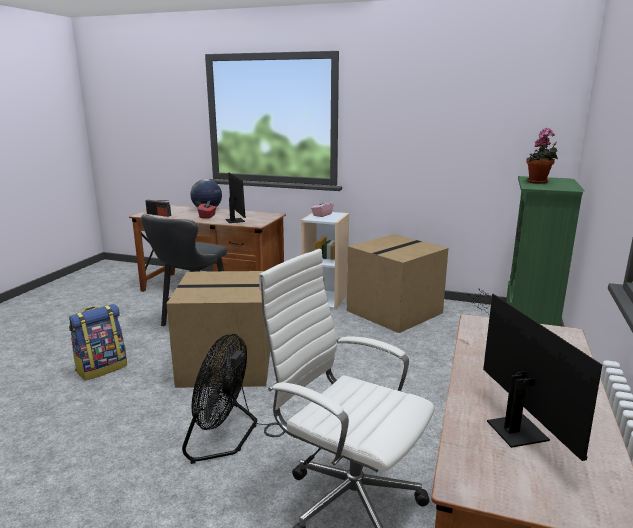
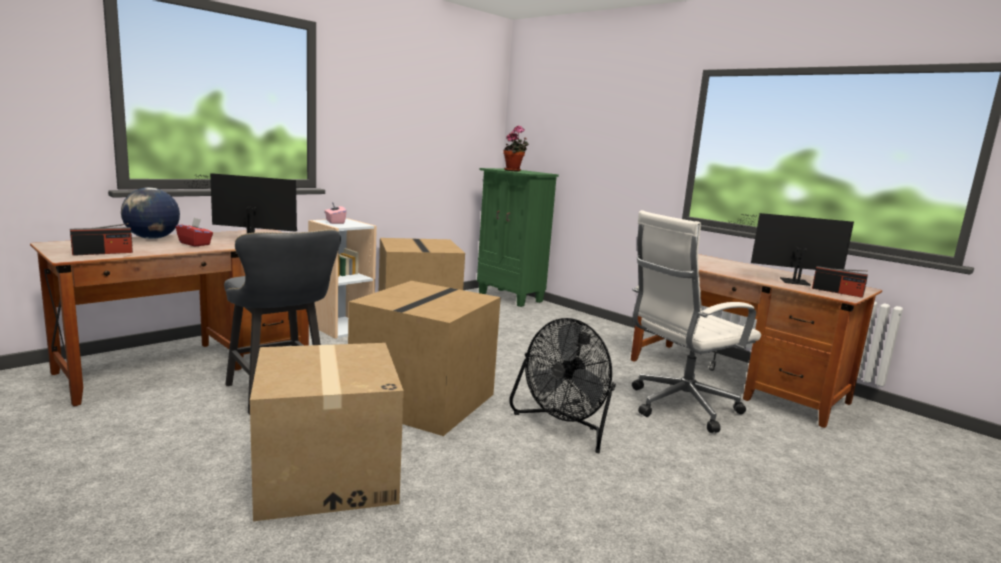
camera: 65 degrees left, 5 degrees down
(102, 368) = (325, 474): backpack -> cardboard box
(500, 478) = (837, 292): none -> radio

